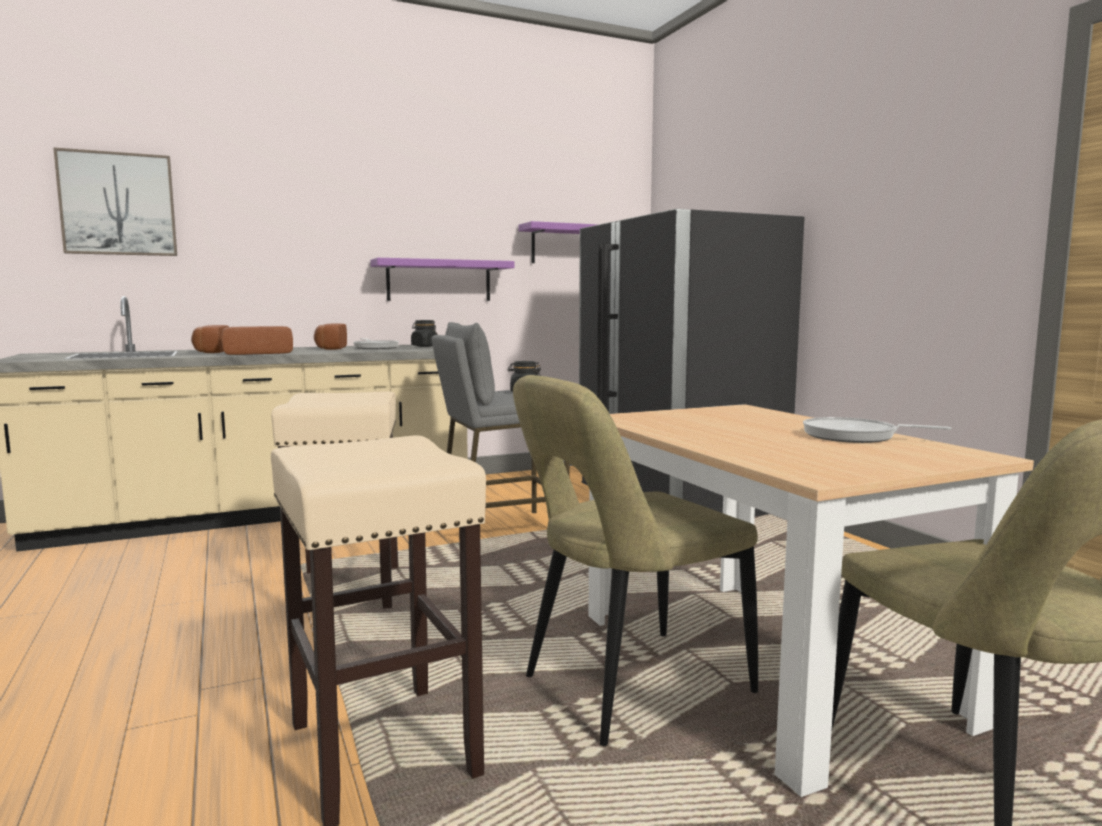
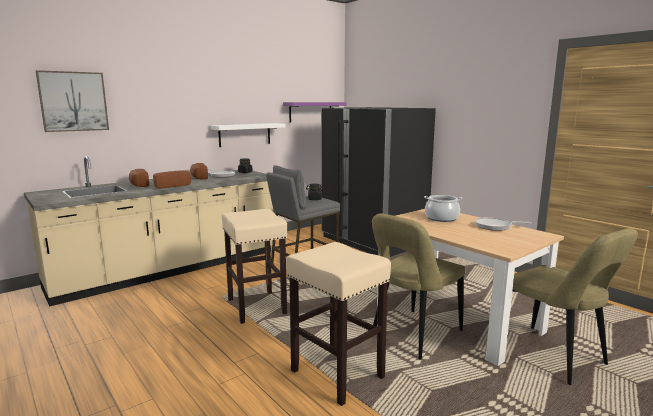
camera: 15 degrees left, 5 degrees up
(439, 281) = (245, 134): purple shelf -> white shelf
(737, 419) = (441, 218): none -> cooking pot

